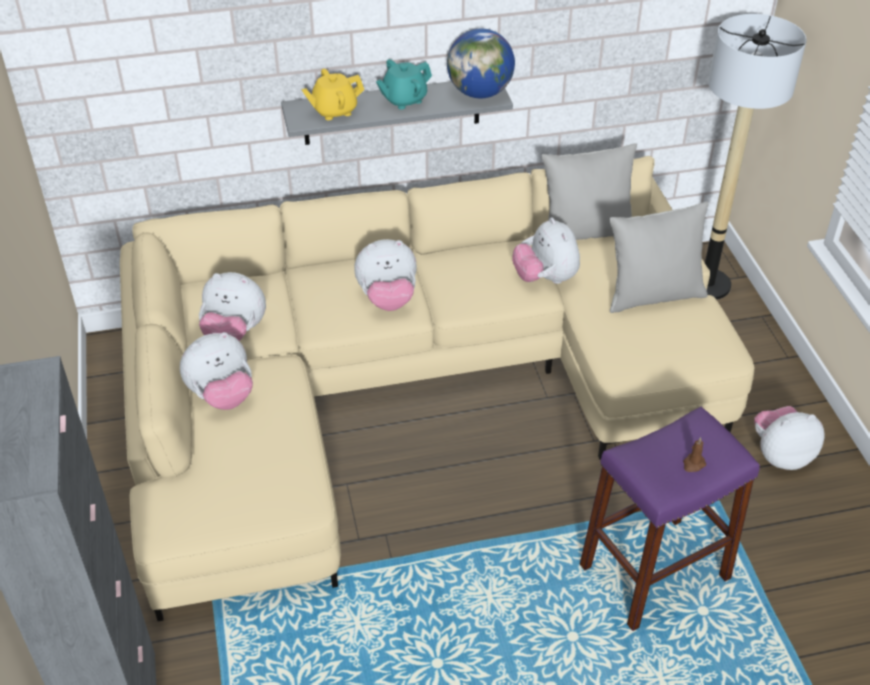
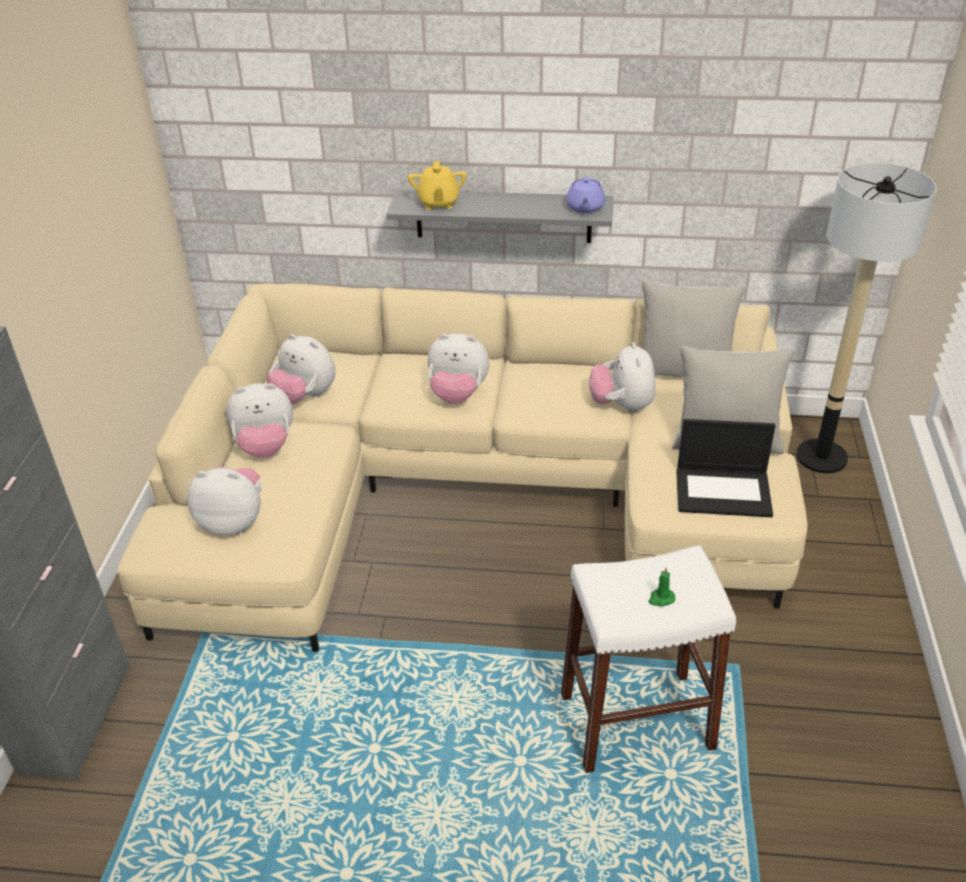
camera: 20 degrees right, 5 degrees down
(334, 111) = (438, 203): yellow teapot -> yellow teapot turned 90 degrees counterclockwise
(404, 100) = (508, 203): turquoise teapot -> none
(480, 93) = (585, 207): globe -> purple teapot
(655, 572) = (637, 721): purple stool -> white stool
(673, 345) = (724, 491): none -> laptop
(693, 464) = (661, 599): brown candle -> green candle
(780, 455) = (829, 640): plush toy -> plush toy (233, 521)

